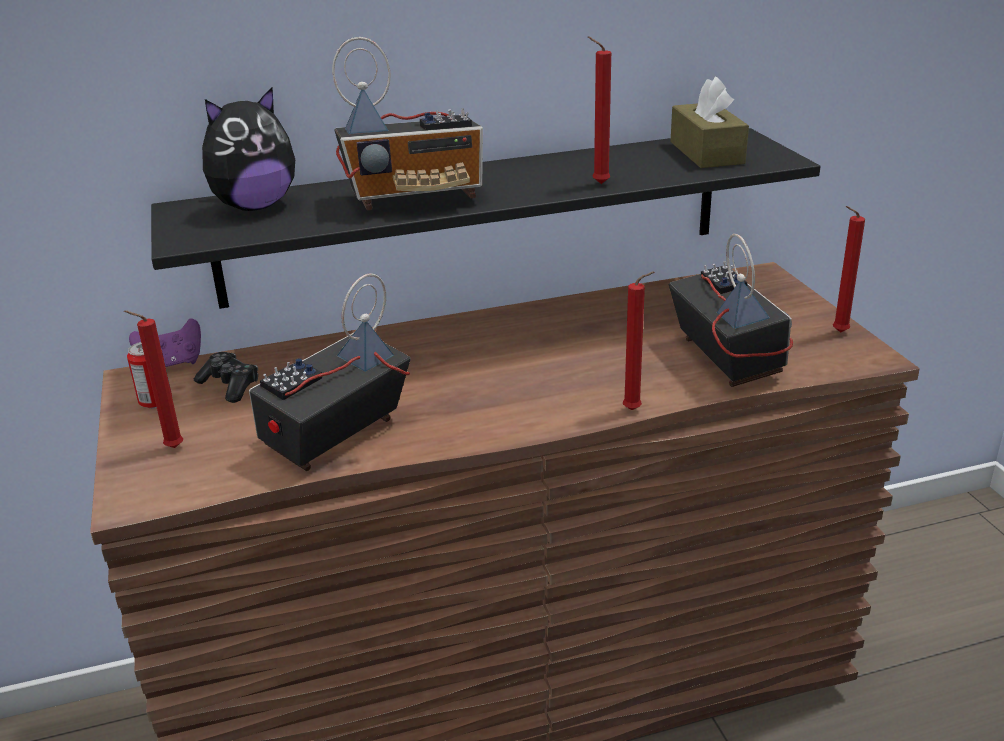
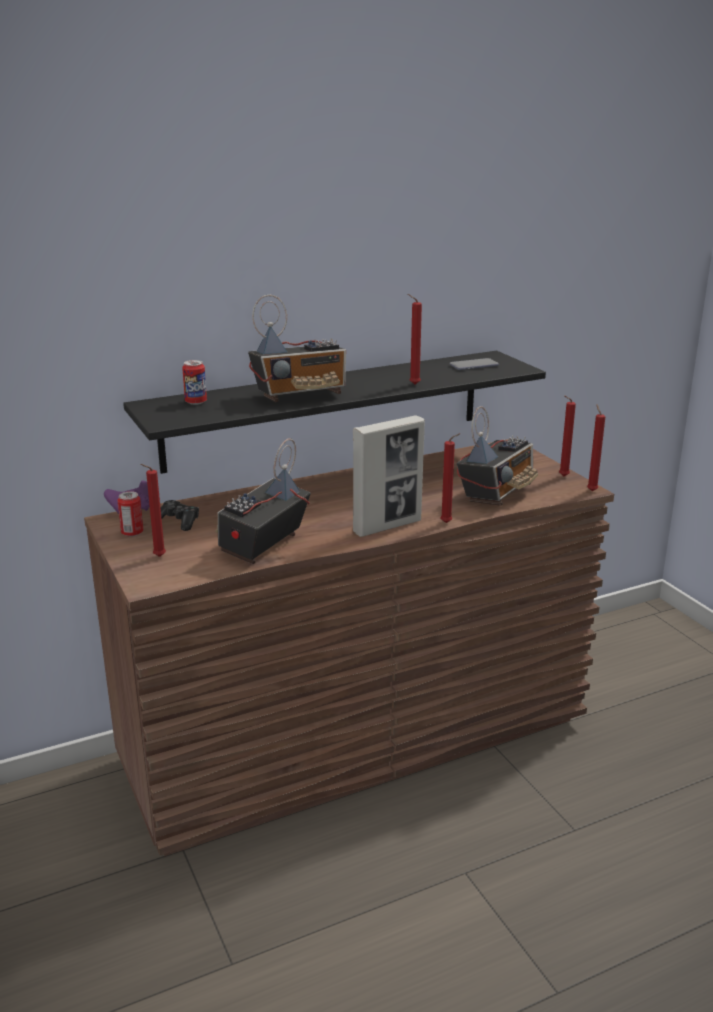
camera: 10 degrees left, 5 degrees down
(254, 206) = (196, 402): plush toy -> can
(537, 411) = (387, 526): none -> picture frame
(706, 153) = (474, 365): brown tissue box -> phone
(726, 359) = (497, 493): radio -> radio turned 60 degrees clockwise
(881, 360) = (591, 490): none -> red candle

